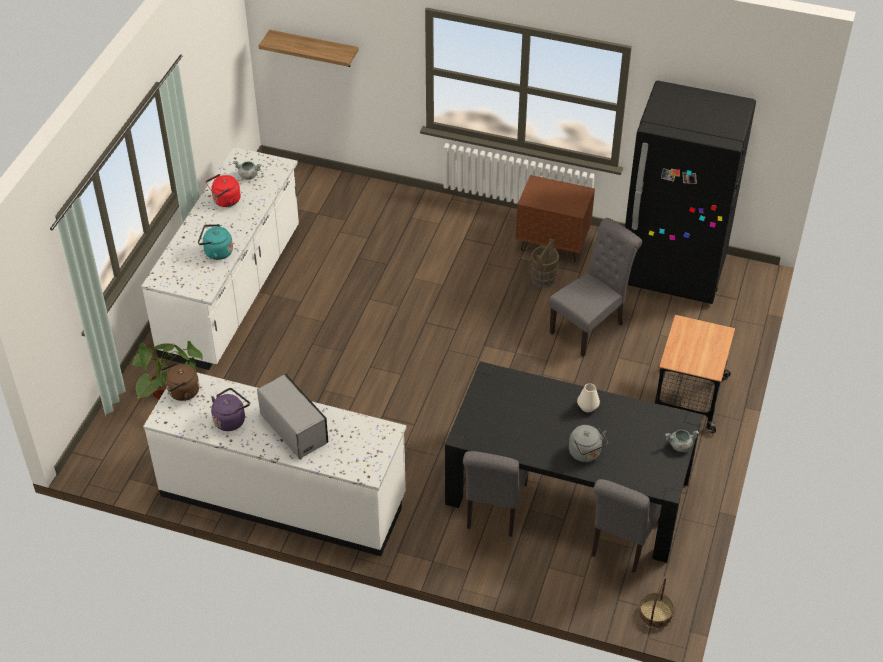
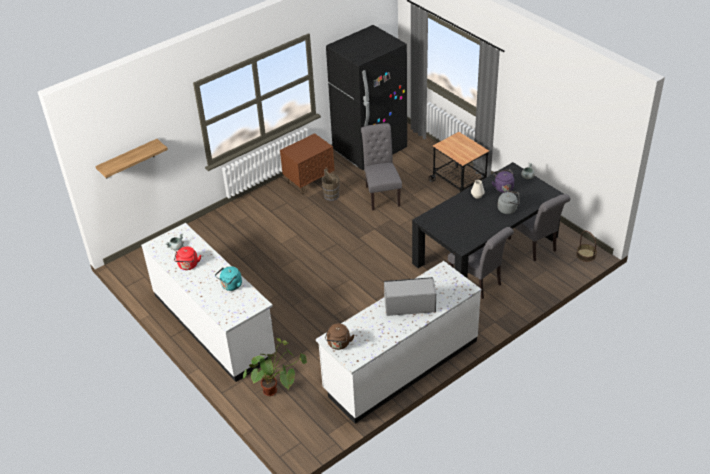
camera: 55 degrees left, 5 degrees down
(231, 419) = (380, 330): purple kettle -> purple kettle (503, 187)

